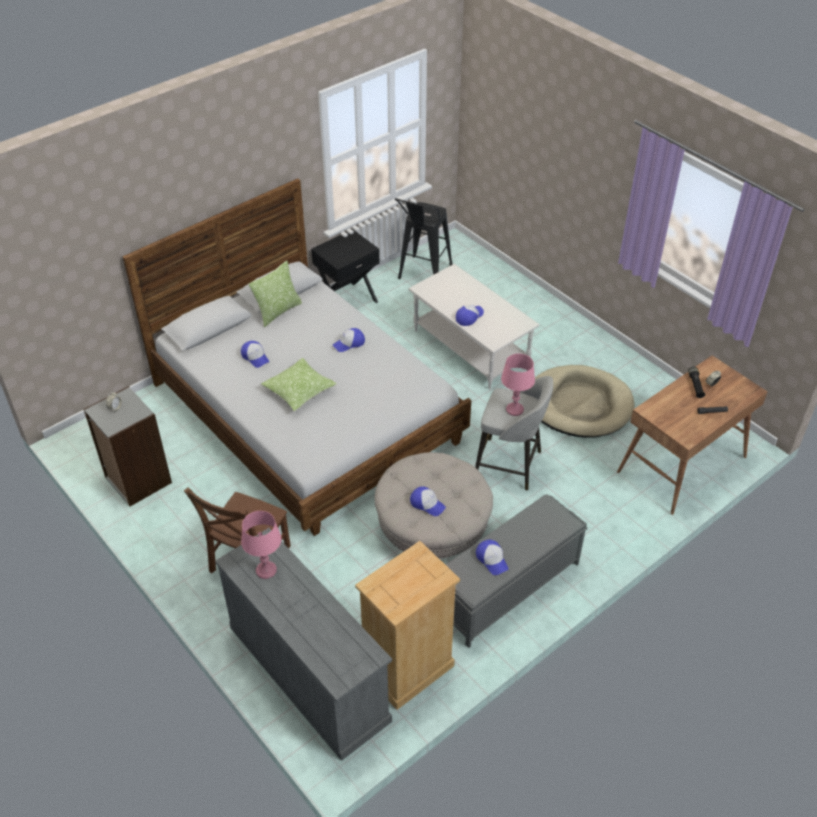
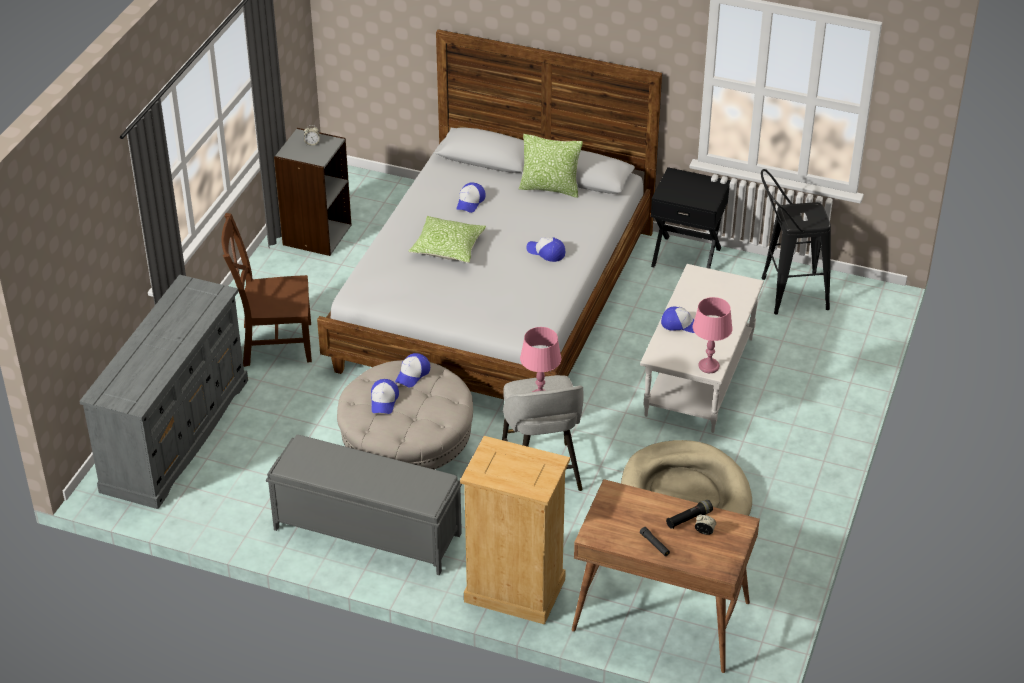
camera: 60 degrees right, 5 degrees down
(266, 570) = (188, 307): pink table lamp -> pink table lamp (708, 366)
(407, 669) = (222, 497): beige dresser -> beige dresser (514, 590)
(492, 559) = (337, 466): cap -> cap (413, 374)

